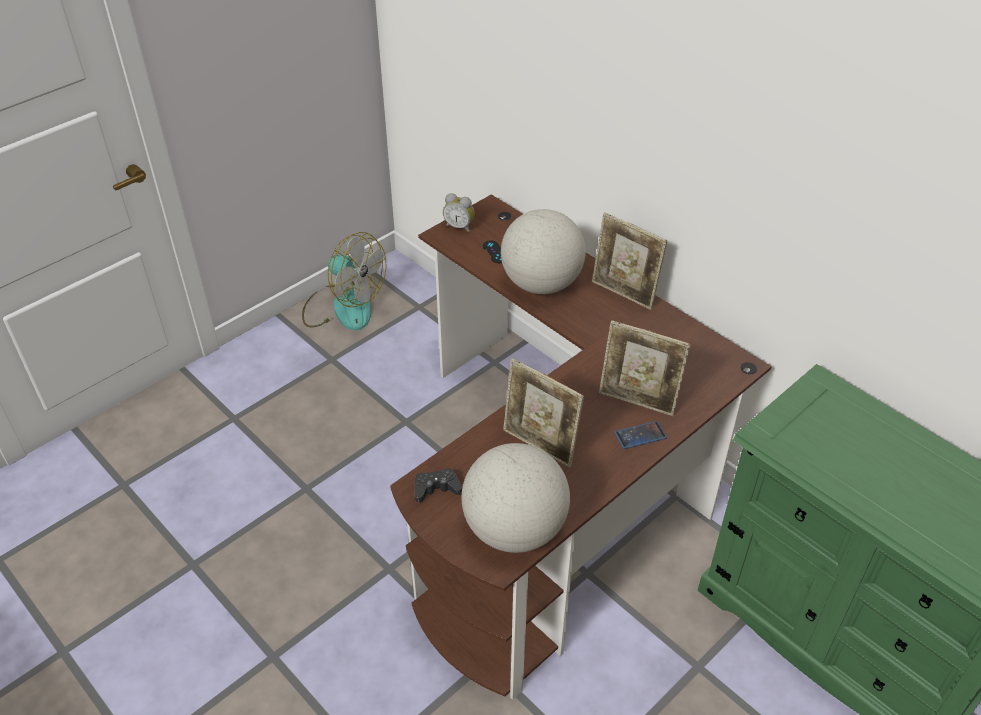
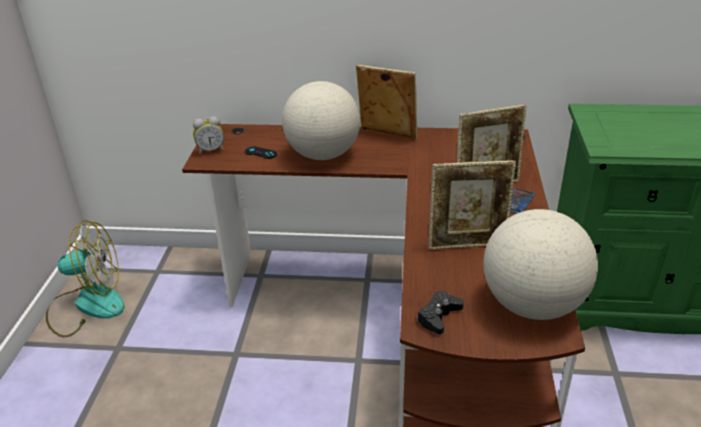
camera: 40 degrees left, 10 degrees down
(624, 294) = (387, 135): picture frame -> picture frame turned 150 degrees counterclockwise

